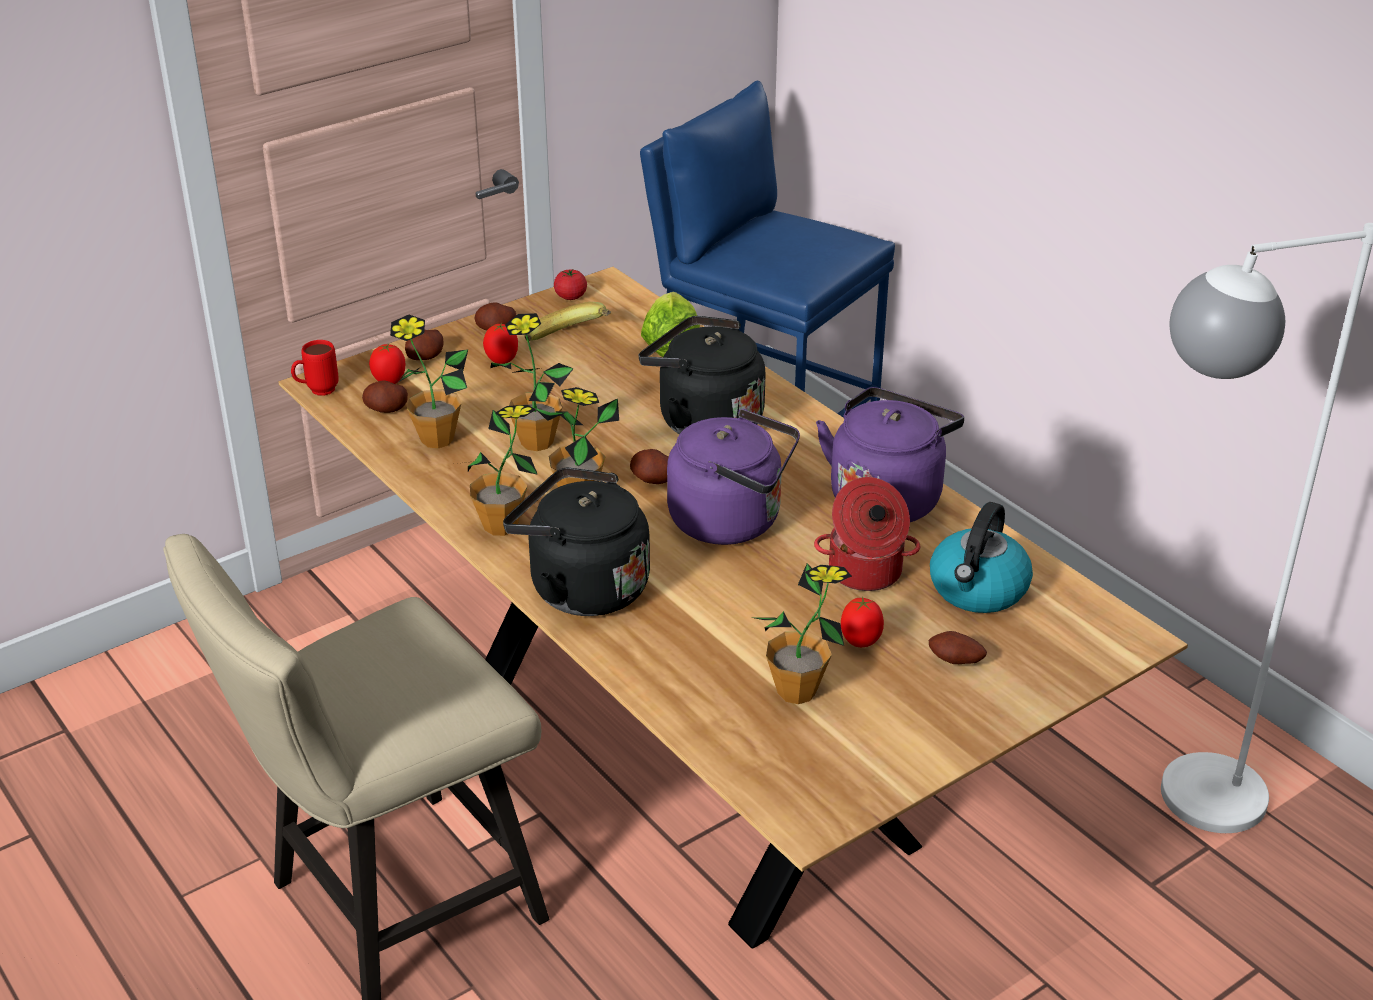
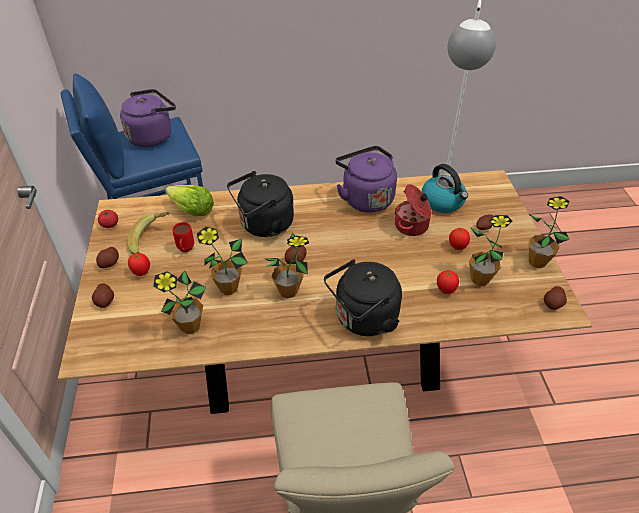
camera: 60 degrees left, 10 degrees up
(316, 392) = (89, 363): red mug -> red mug (185, 250)
(386, 409) = (140, 337): potato -> potato (553, 304)
(390, 382) = (114, 325): tomato -> tomato (446, 290)
(501, 526) = (290, 330): potted plant -> potted plant (537, 261)
(732, 521) = (348, 248): purple kettle -> purple kettle (152, 136)

